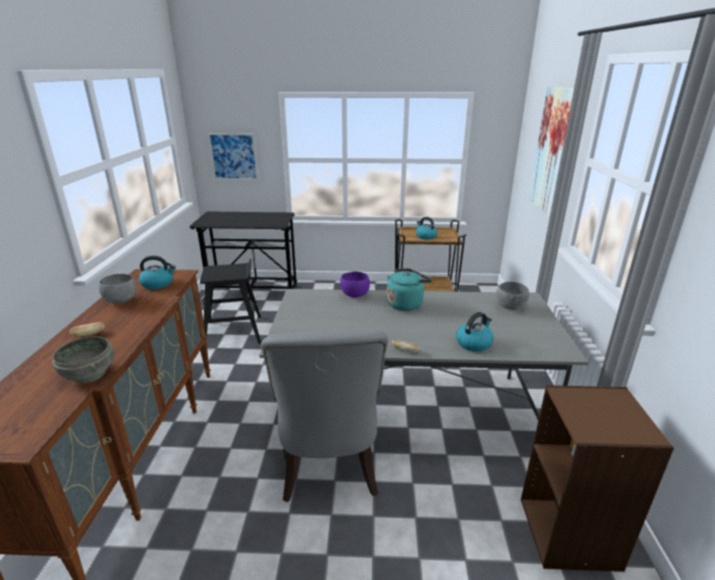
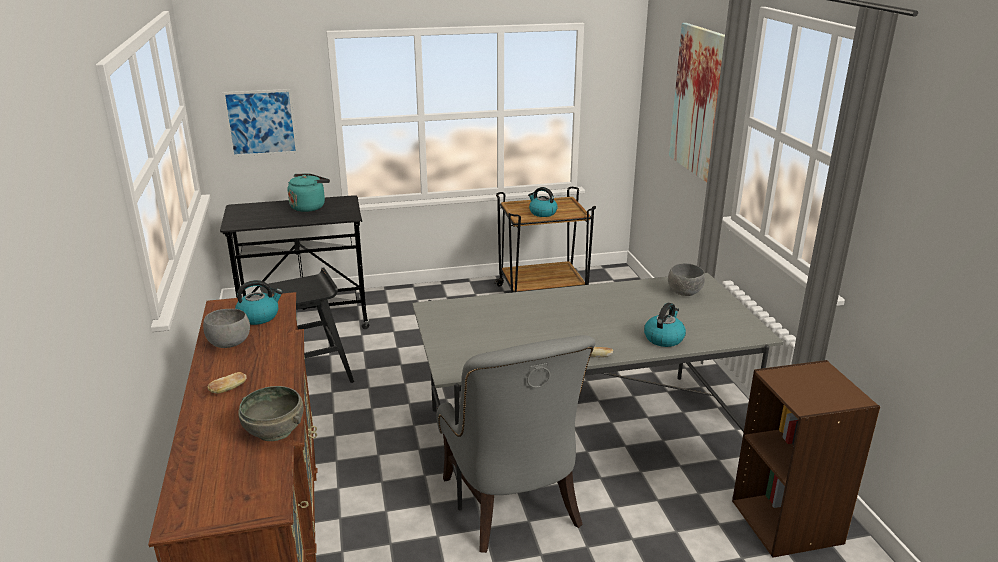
camera: 15 degrees left, 0 degrees up
(354, 295) = (502, 301): purple bowl -> none
(406, 303) = (568, 303): turquoise kettle -> turquoise kettle (309, 207)

